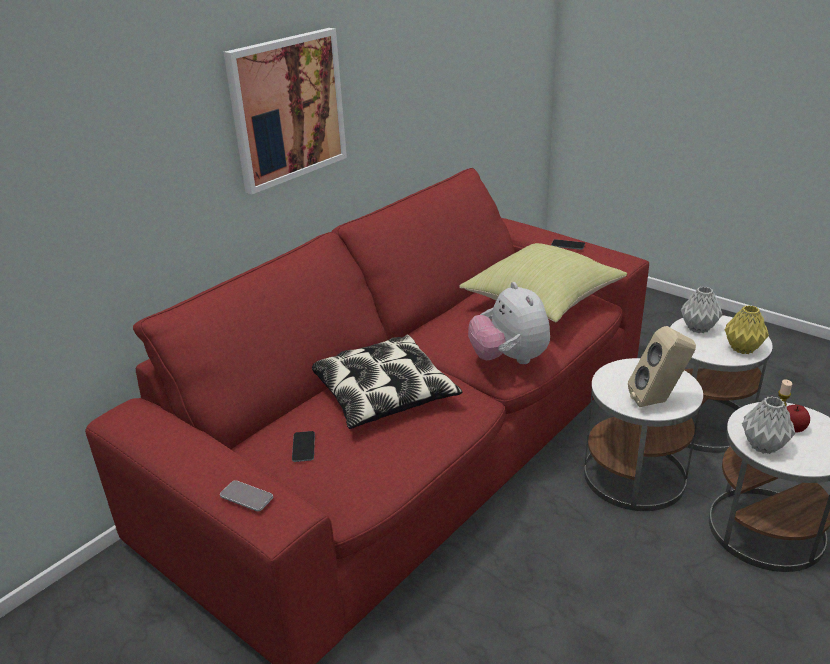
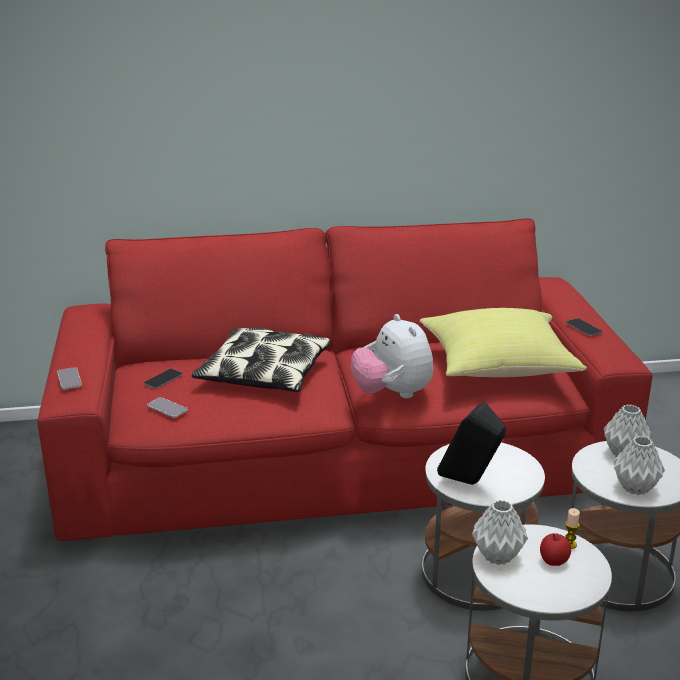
camera: 40 degrees right, 5 degrees down
(287, 109) = (308, 109): picture -> none
(357, 472) = (167, 408): none -> phone
(509, 359) = (392, 394): plush toy -> plush toy turned 45 degrees counterclockwise
(657, 402) = (470, 483): beige speaker -> black speaker
(742, 348) = (635, 487): yellow vase -> grey vase

